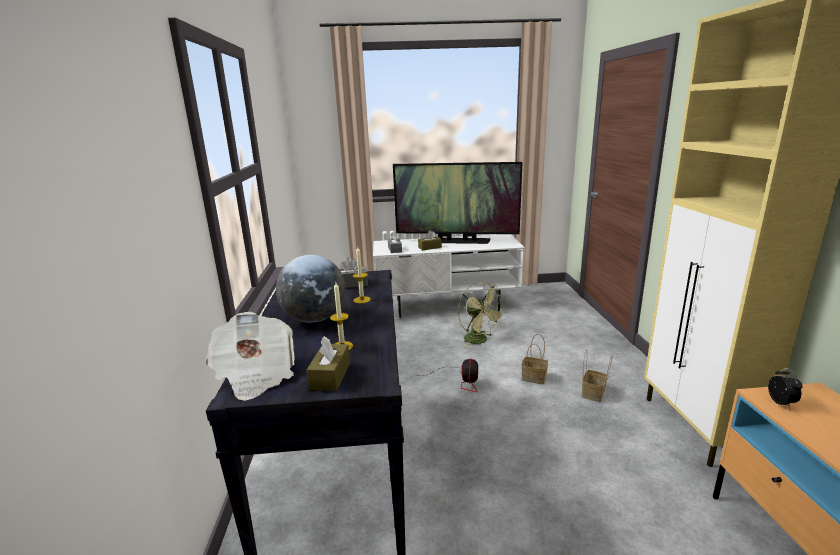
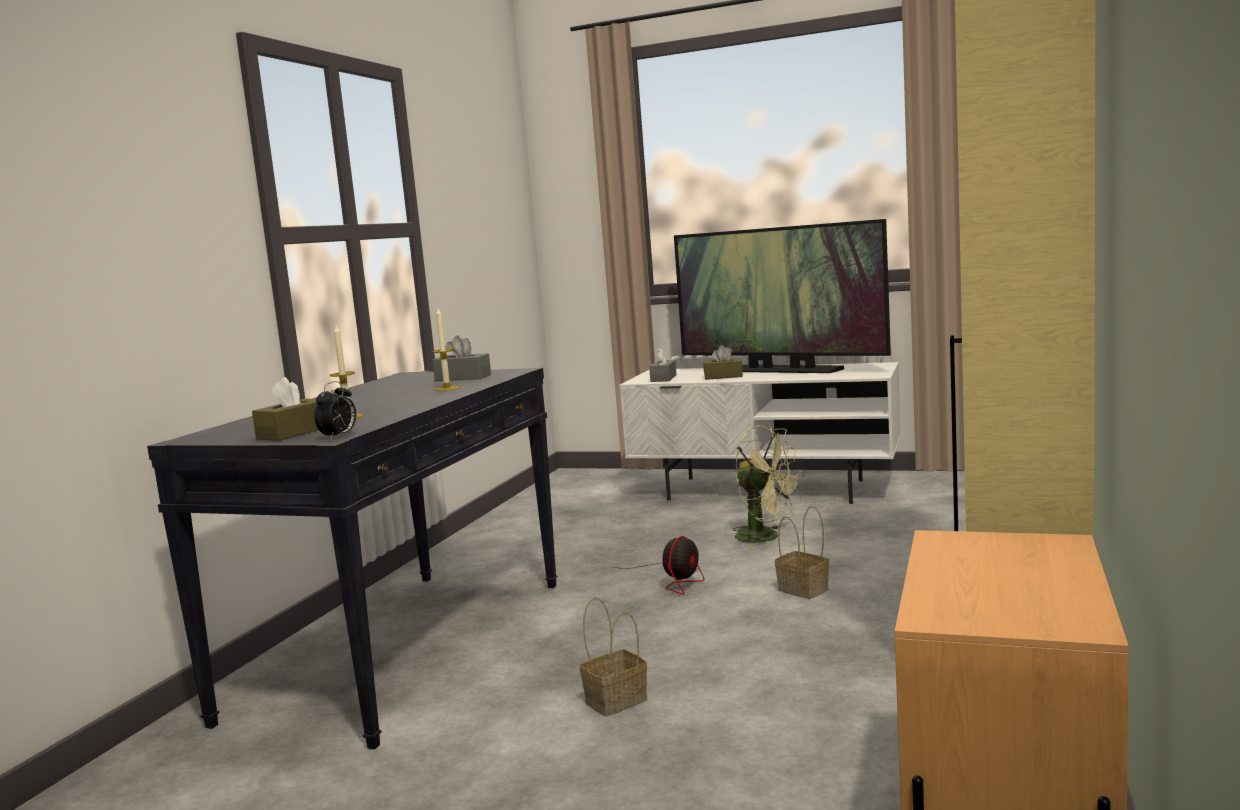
camera: 25 degrees right, 10 degrees down
(255, 374) = (228, 430): newspaper -> none
(315, 319) = (362, 400): globe -> none
(479, 341) = (766, 538): green fan -> green fan turned 45 degrees counterclockwise
(593, 394) = (885, 620): basket -> basket (615, 702)
(781, 403) = (958, 546): alarm clock -> alarm clock (339, 437)

